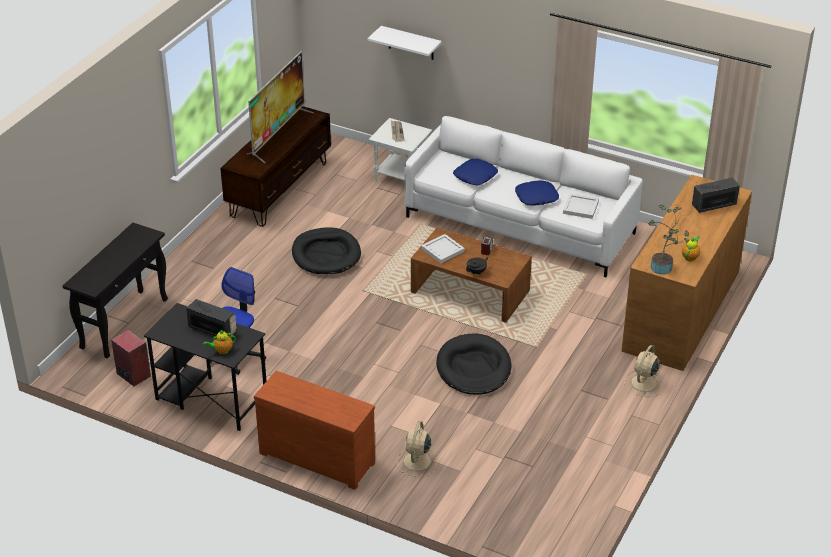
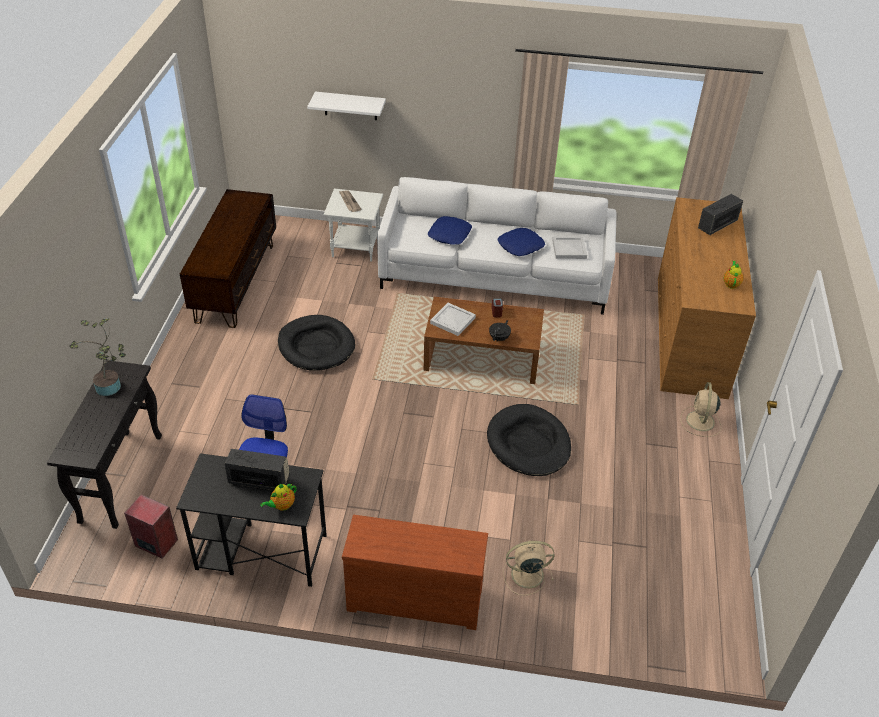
camera: 20 degrees left, 5 degrees up
(278, 134) = (228, 224): television -> none
(416, 462) = (525, 574): beige fan -> beige fan turned 90 degrees clockwise
(664, 268) = (714, 301): potted plant -> potted plant (111, 387)

